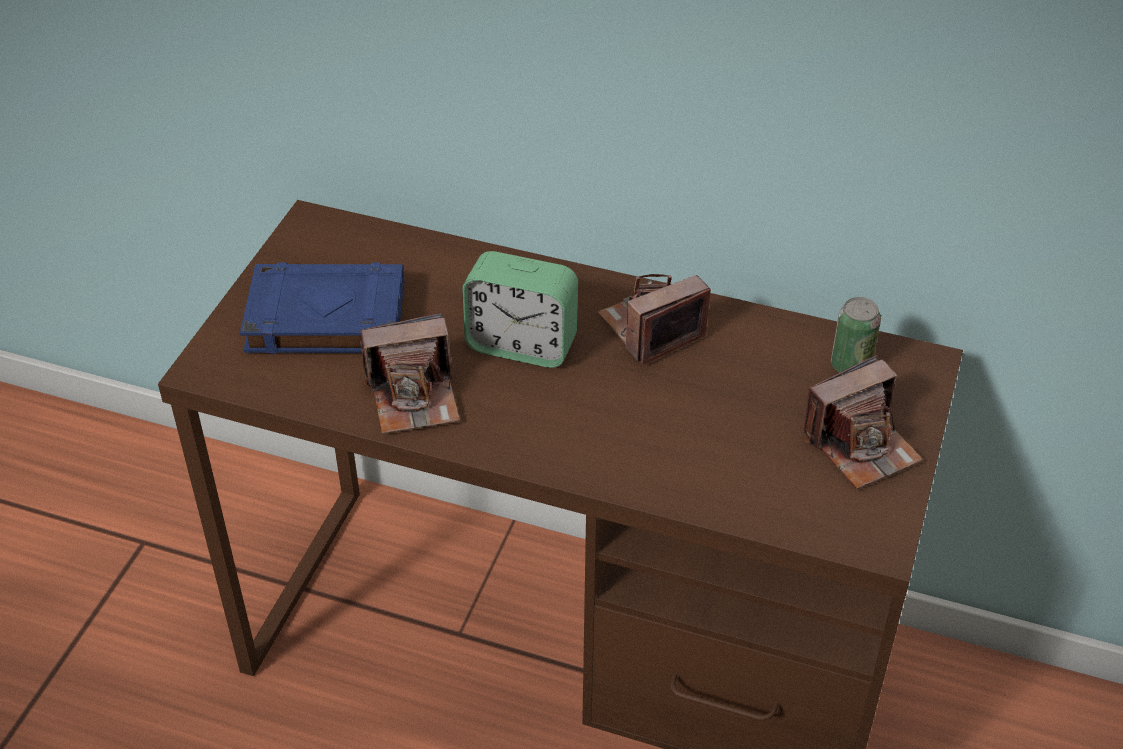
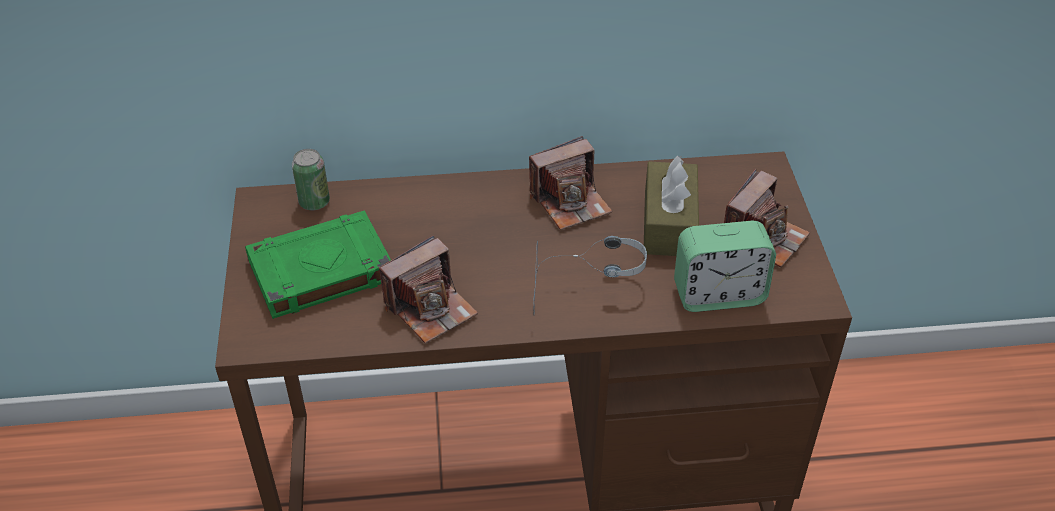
camera: 25 degrees left, 0 degrees up
(324, 318) = (319, 271): blue book -> green book
(521, 345) = (485, 243): alarm clock -> alarm clock (718, 294)
(600, 444) = (589, 296): none -> headphones
(651, 329) = (570, 202): camera -> camera turned 150 degrees counterclockwise
(753, 391) = (669, 223): none -> brown tissue box
(850, 365) = (721, 185): can -> can (314, 202)

